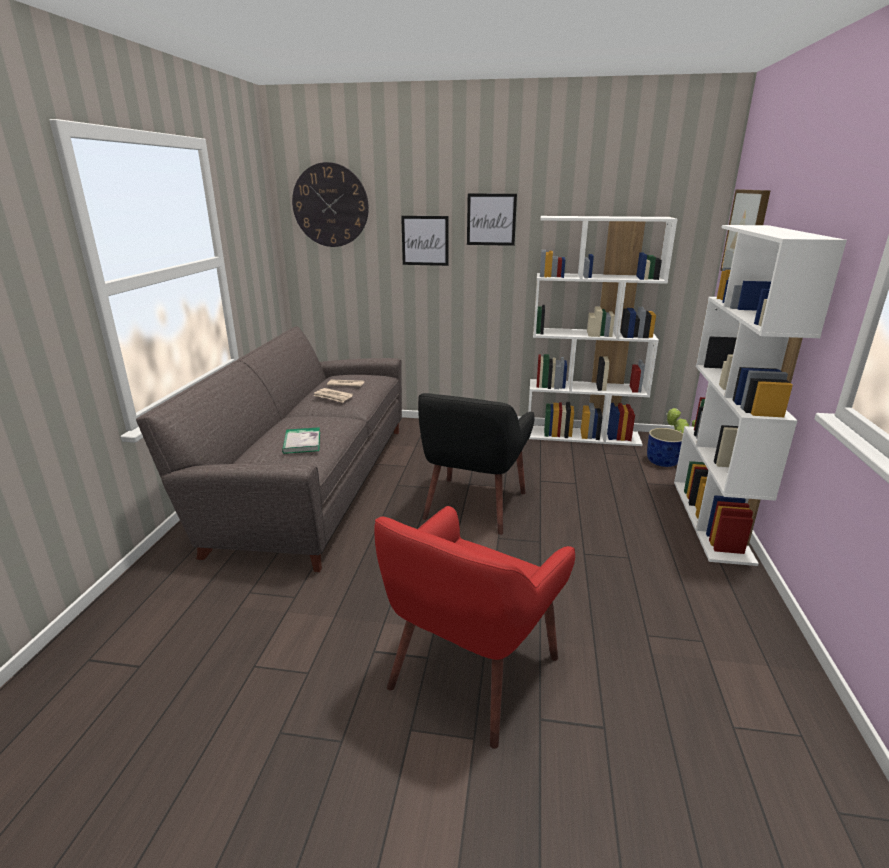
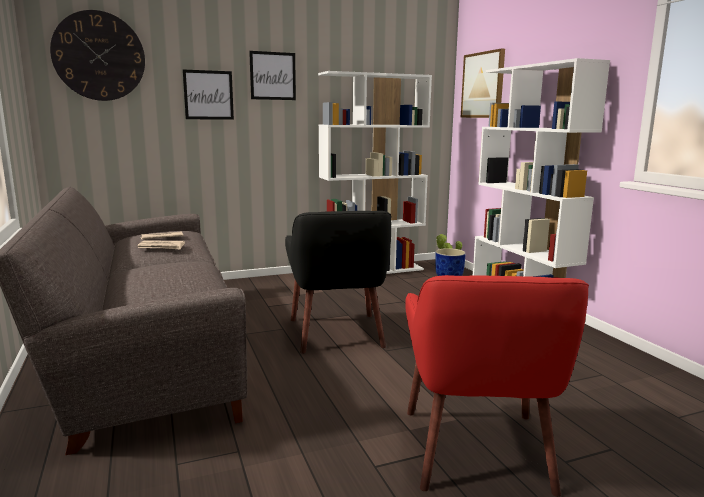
camera: 30 degrees left, 10 degrees down
(302, 442) = (184, 280): book -> none

